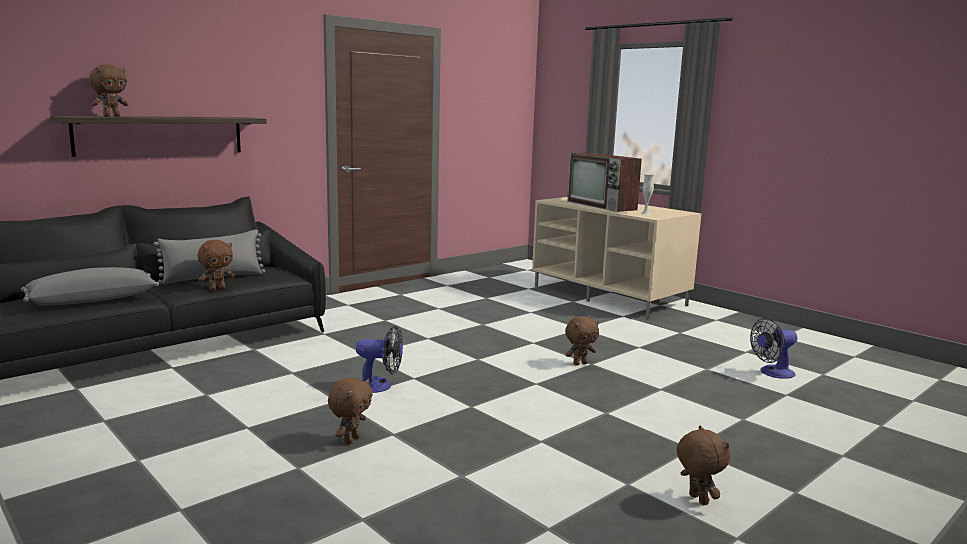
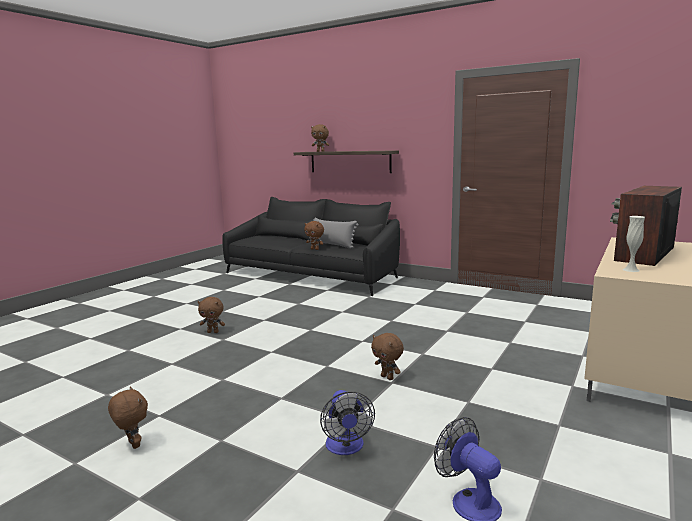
camera: 75 degrees right, 0 degrees up
(92, 300) = (275, 241): grey pillow -> none
(380, 386) = (291, 324): fan -> fan (346, 447)
(697, 499) = (132, 445): brown plush toy -> brown plush toy turned 90 degrees counterclockwise

